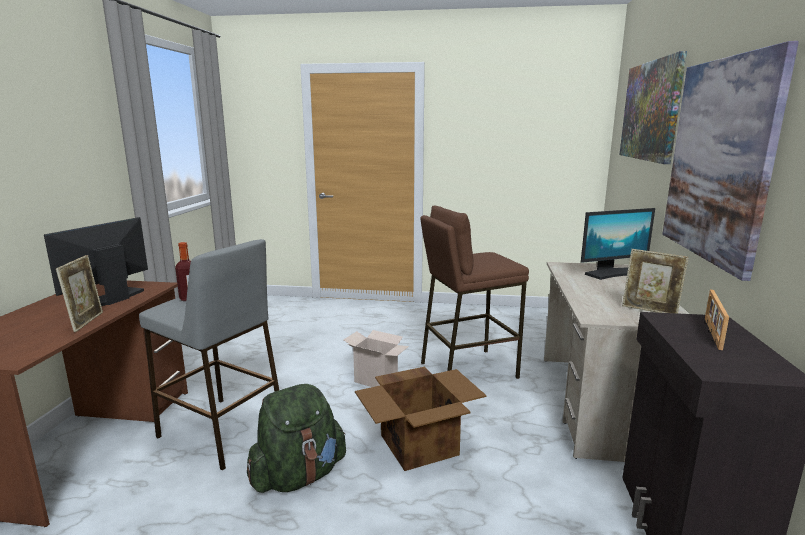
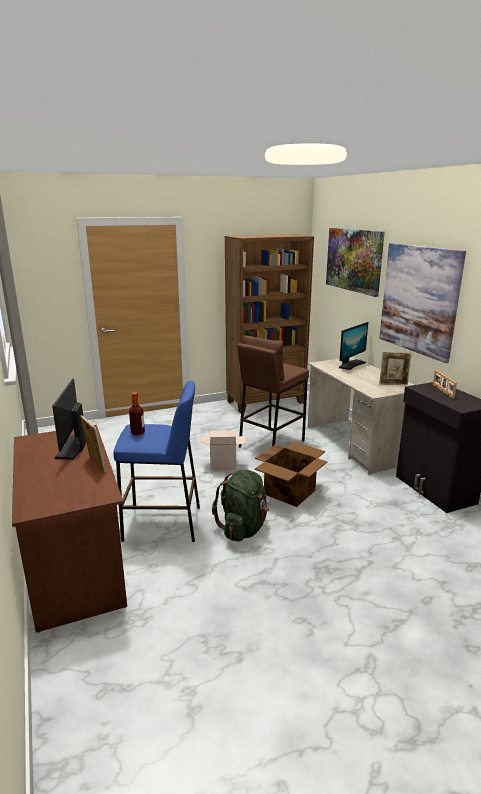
camera: 30 degrees left, 5 degrees up
(222, 431) = (163, 523): grey stool -> blue stool
(519, 317) = (266, 402): none -> brown bookcase

